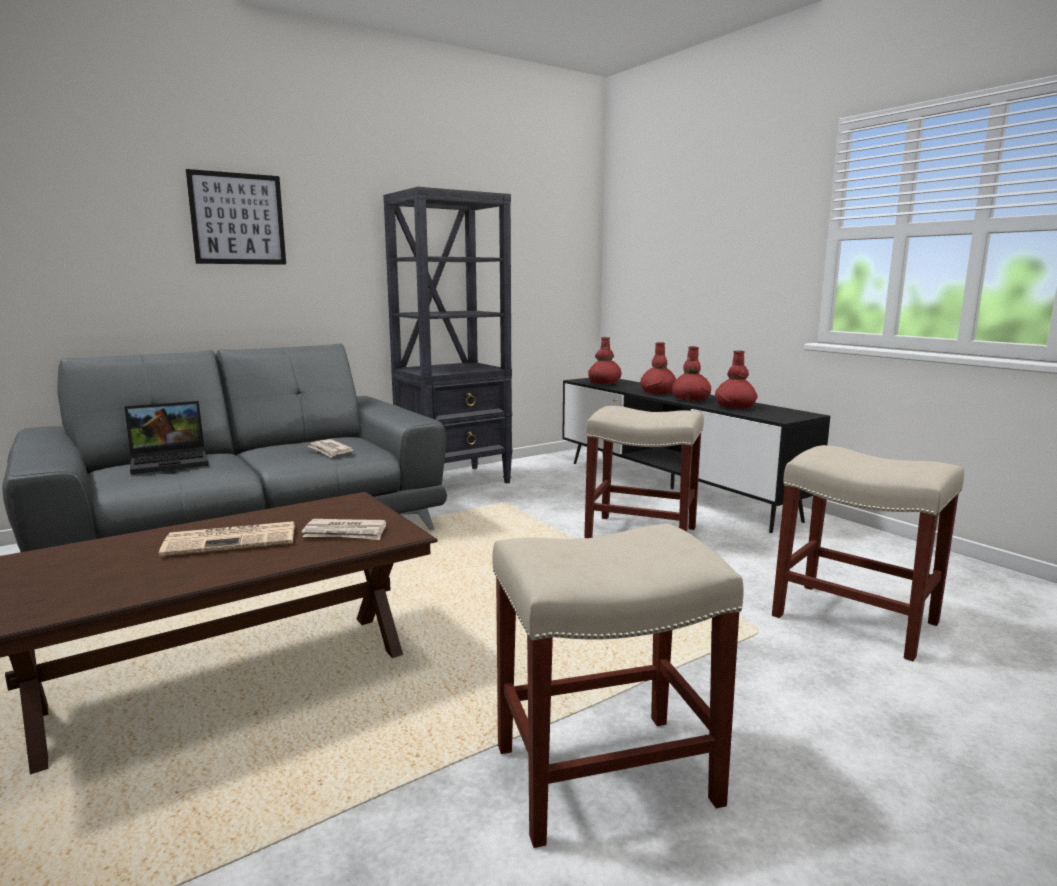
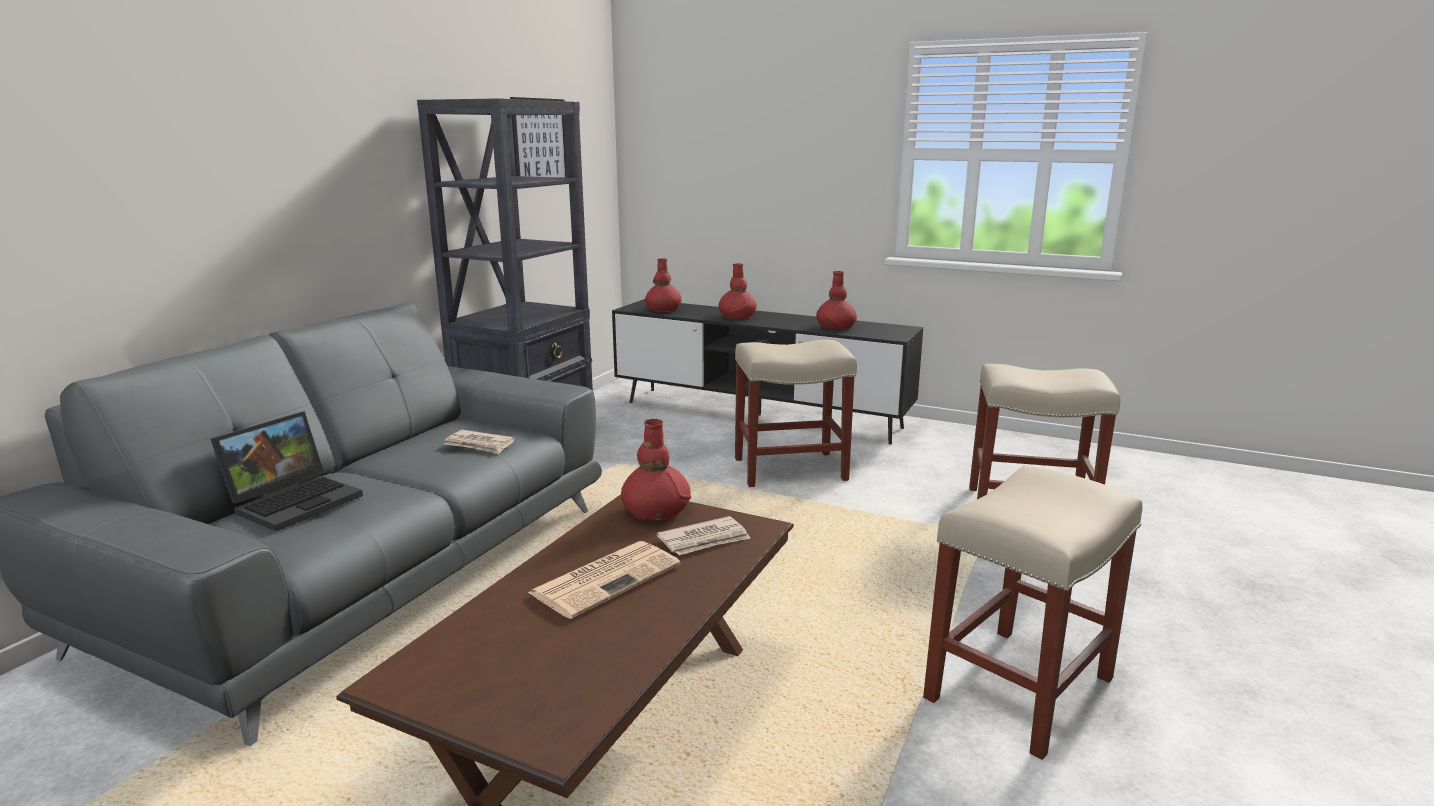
camera: 30 degrees left, 5 degrees up
(238, 219) = (251, 142): picture -> picture (540, 142)
(690, 399) = (783, 322): red vase -> red vase (655, 511)

